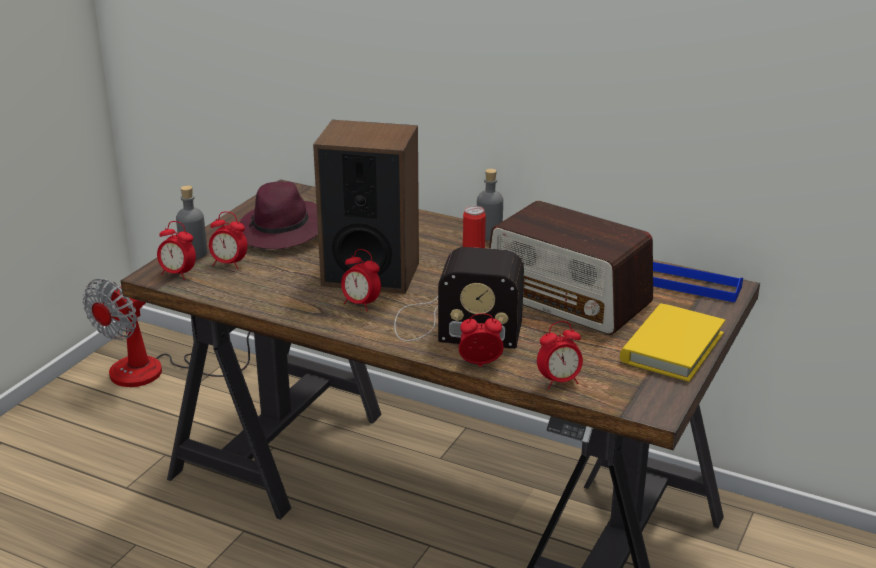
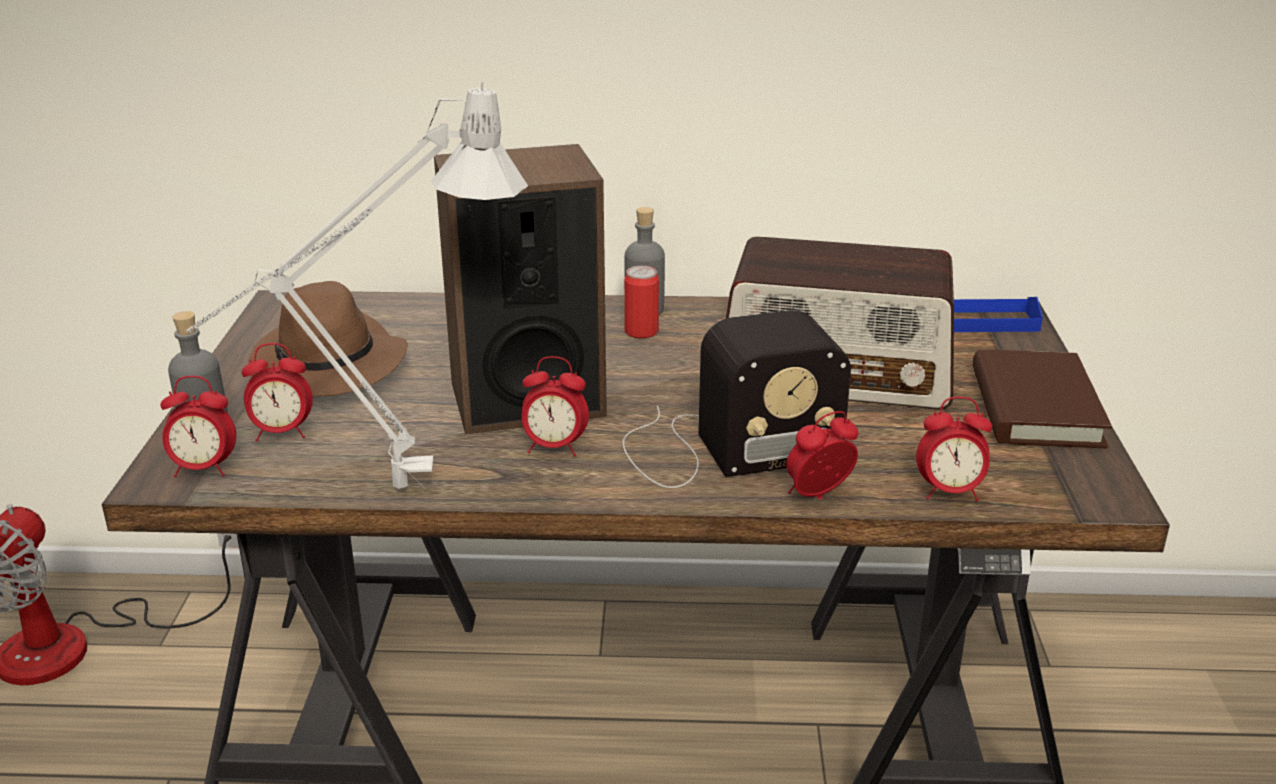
camera: 25 degrees left, 0 degrees up
(252, 306) = (379, 492): none -> grey table lamp
(282, 232) = (330, 366): purple hat -> brown hat
(559, 381) = (949, 492): alarm clock -> alarm clock turned 45 degrees clockwise
(672, 347) = (1035, 407): yellow book -> brown book

